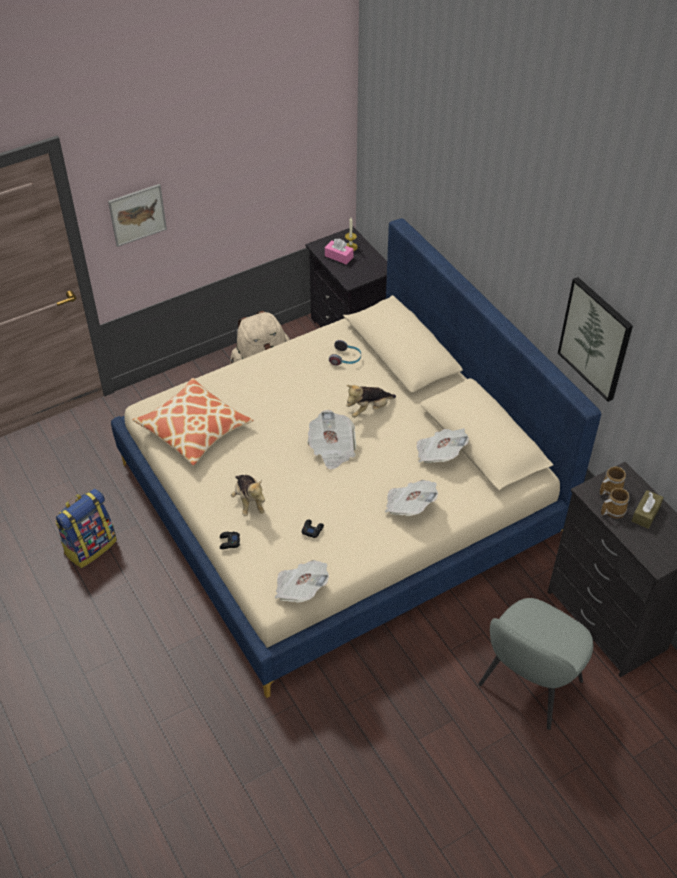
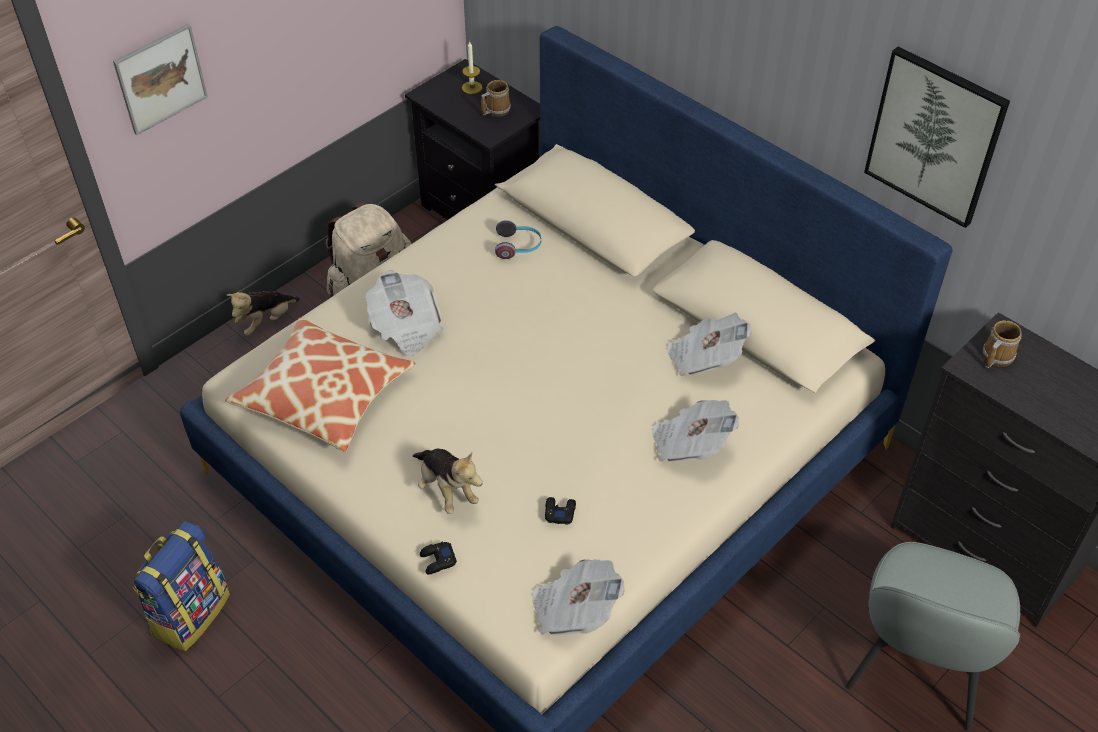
camera: 15 degrees left, 0 degrees up
(332, 449) = (546, 383): newspaper -> newspaper (406, 327)
(339, 256) = (460, 103): pink tissue box -> none
(368, 409) = (578, 313): plush toy -> plush toy (266, 321)
(613, 510) = (1013, 386): mug -> mug (496, 109)
(646, 513) = (1060, 381): brown tissue box -> none

